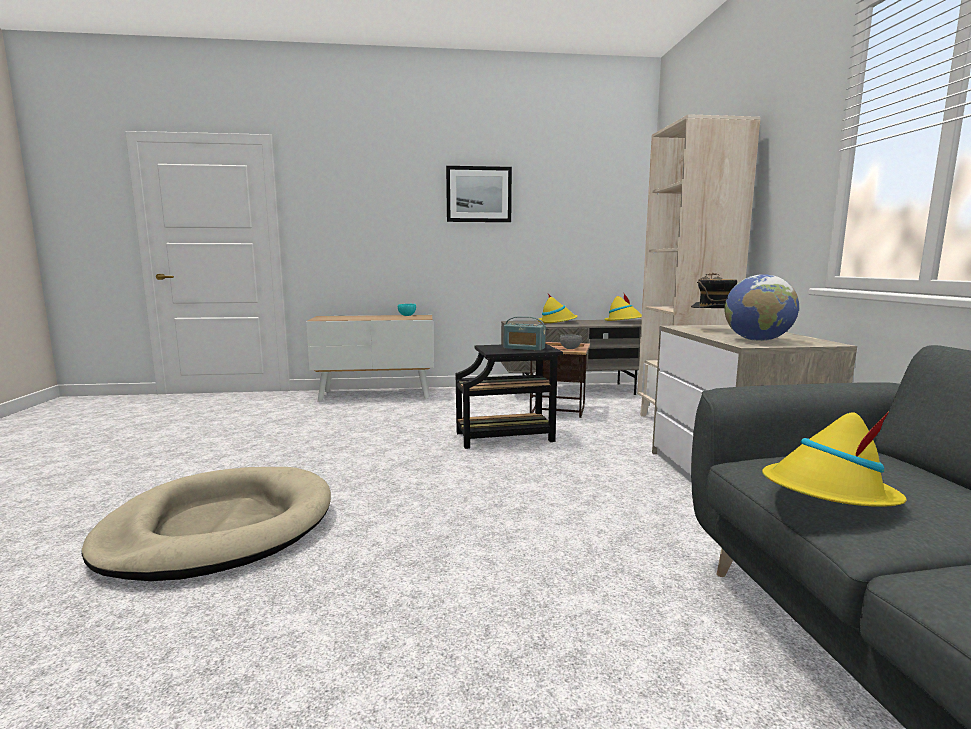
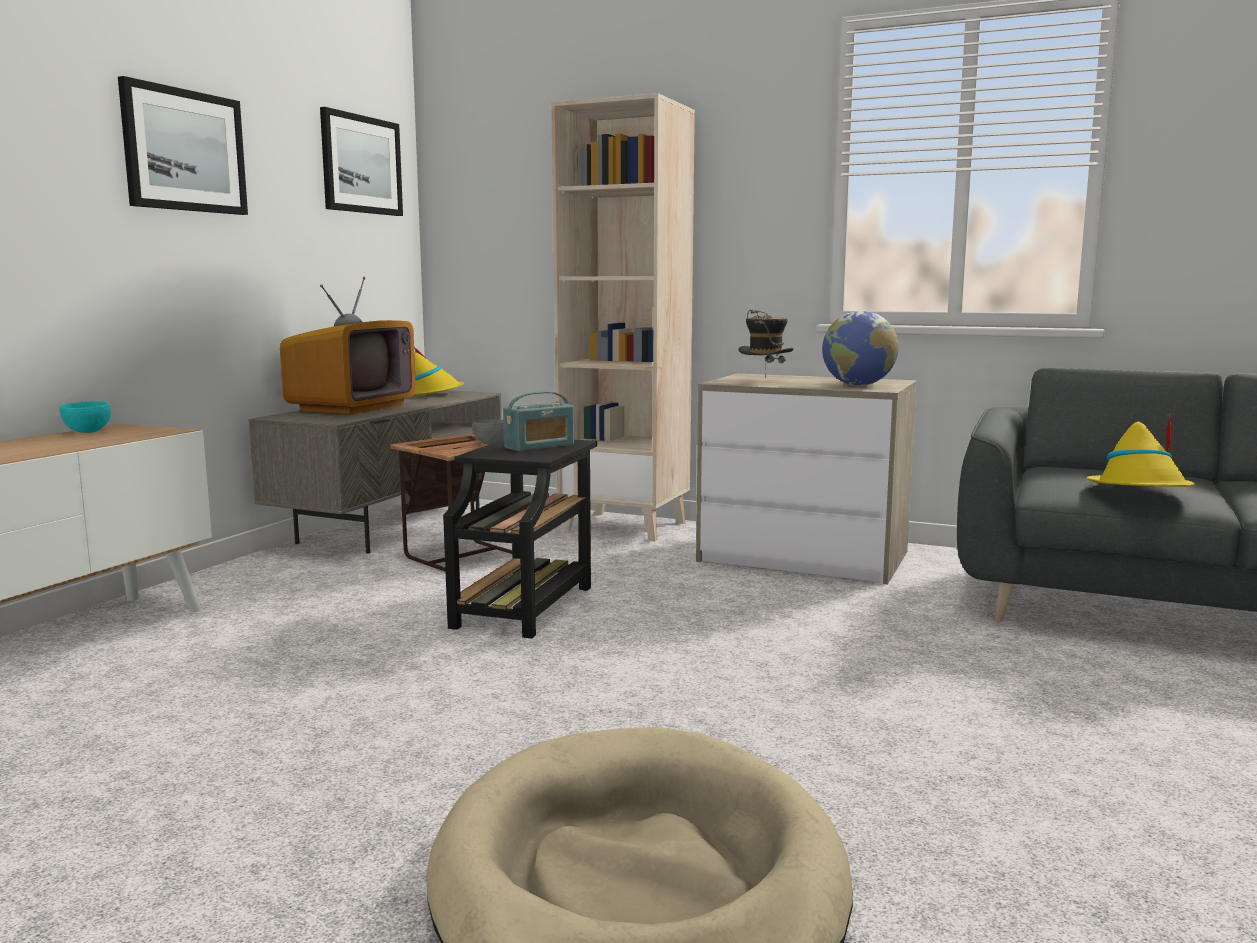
camera: 60 degrees left, 0 degrees up
(557, 322) = (352, 408): yellow hat -> television
(601, 189) = (361, 164): none -> picture

